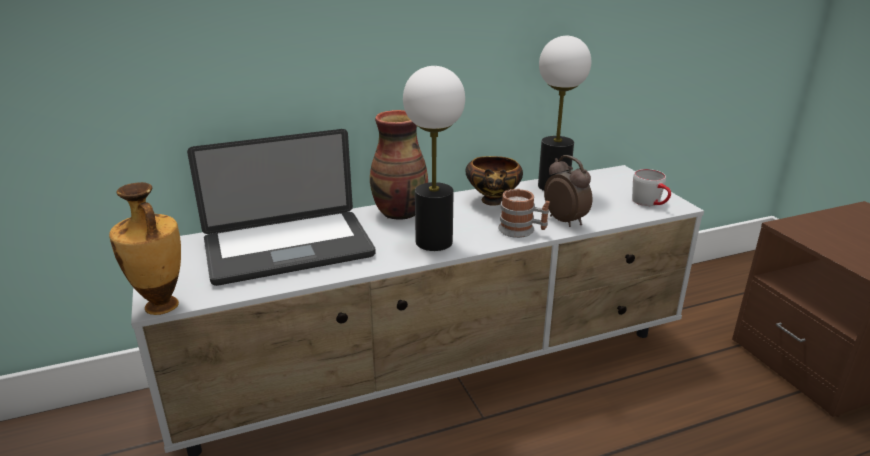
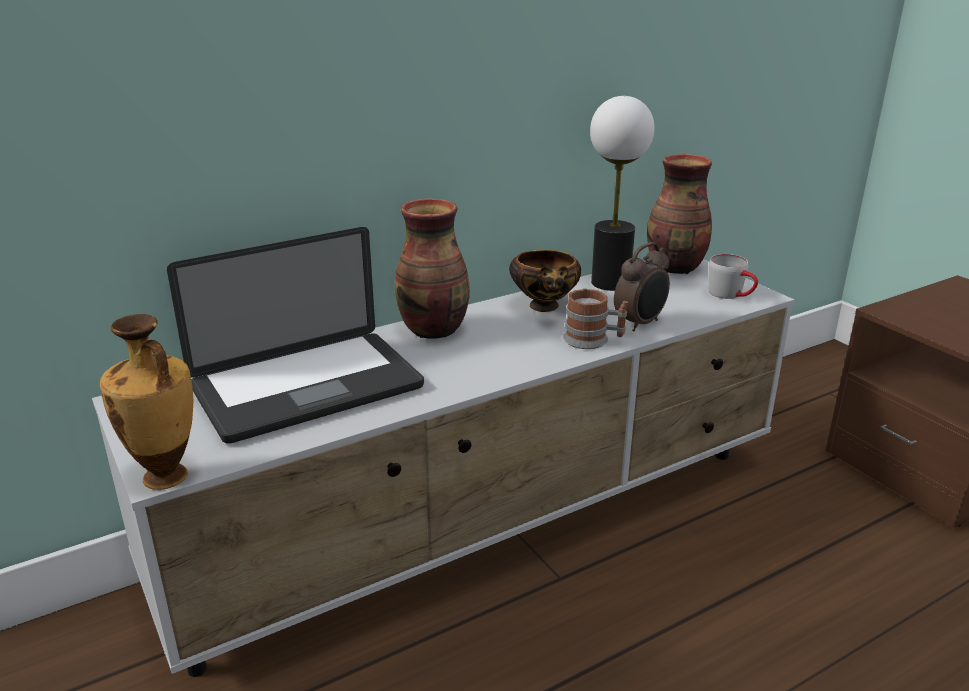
camera: 10 degrees left, 0 degrees up
(433, 242) = (490, 363): table lamp -> none
(565, 220) = (640, 324): alarm clock -> alarm clock turned 90 degrees clockwise
(612, 178) = (676, 268): none -> vase

